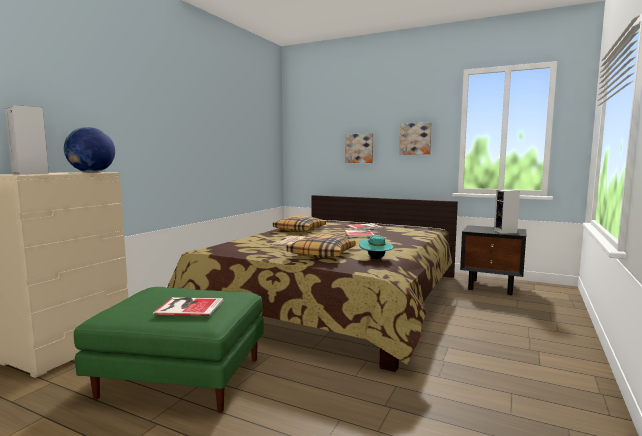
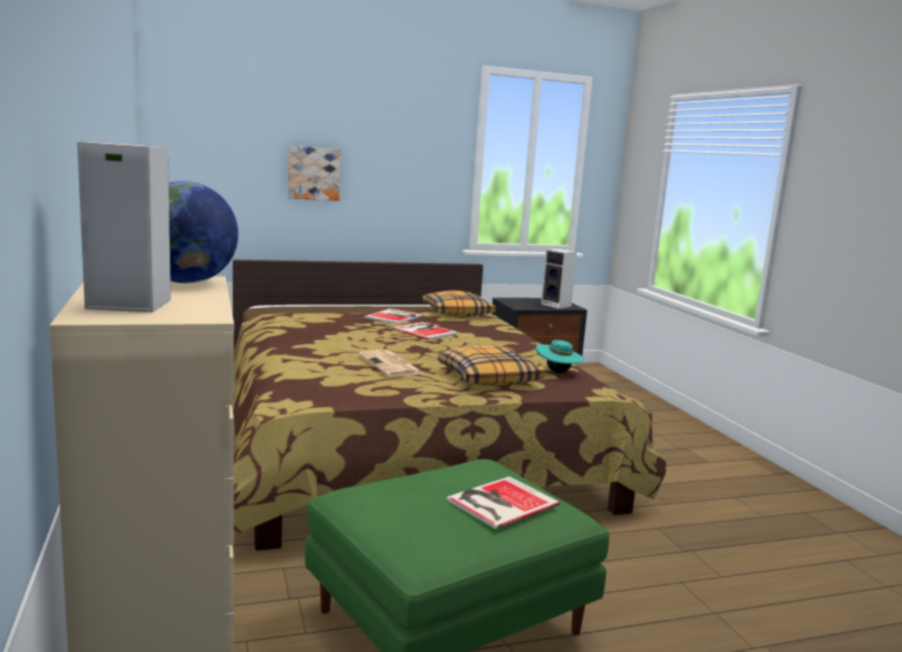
camera: 45 degrees left, 5 degrees up
(299, 230) = (322, 336): pillow -> pillow (457, 313)
(415, 138) = (410, 164): picture -> none

